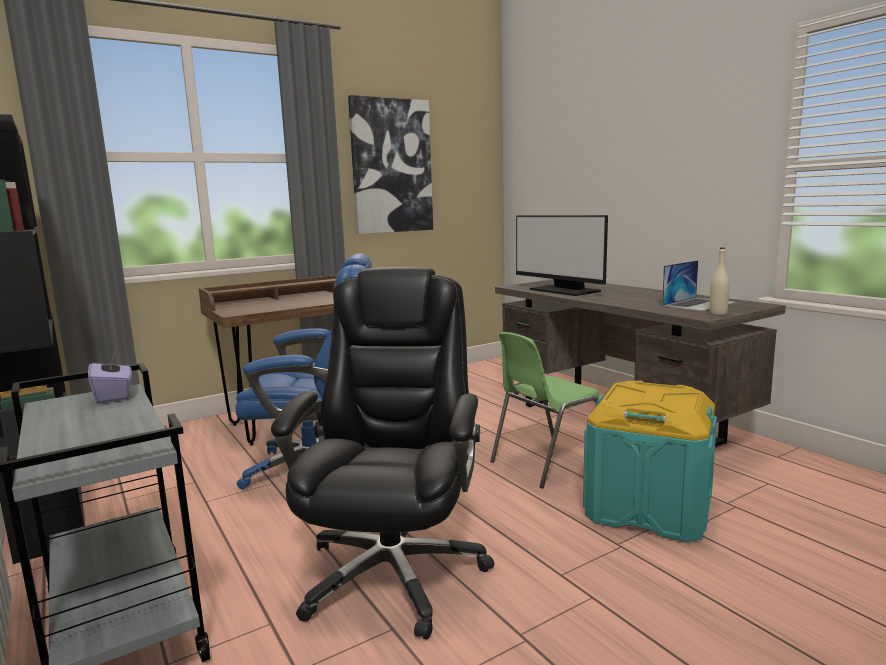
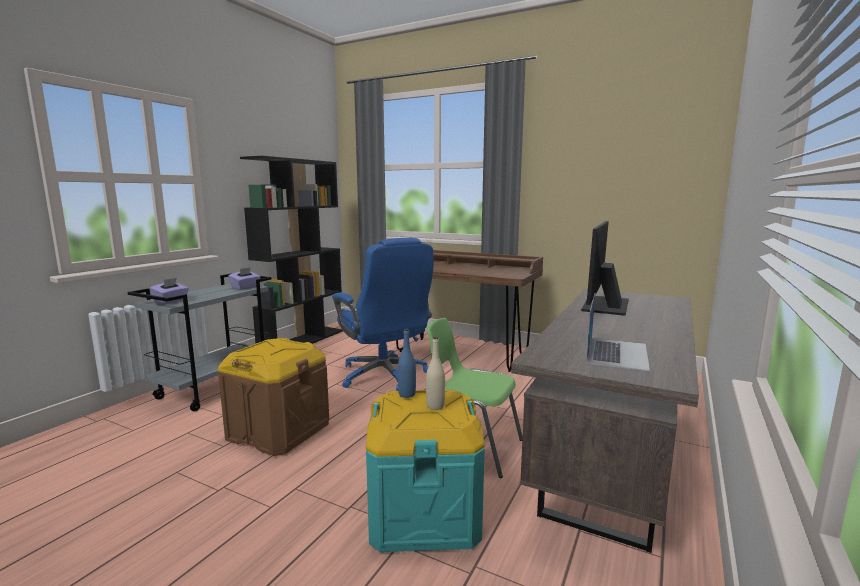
camera: 60 degrees right, 0 degrees up
(101, 451) = (171, 301): none -> purple tissue box
(391, 166) = (581, 168): picture -> none
(394, 571) = (278, 431): black office chair -> brown storage box
(617, 397) = (407, 394): none -> blue bottle
(698, 304) = (616, 353): laptop -> laptop turned 90 degrees counterclockwise
(718, 313) = (566, 363): beige bottle -> beige bottle (435, 406)

